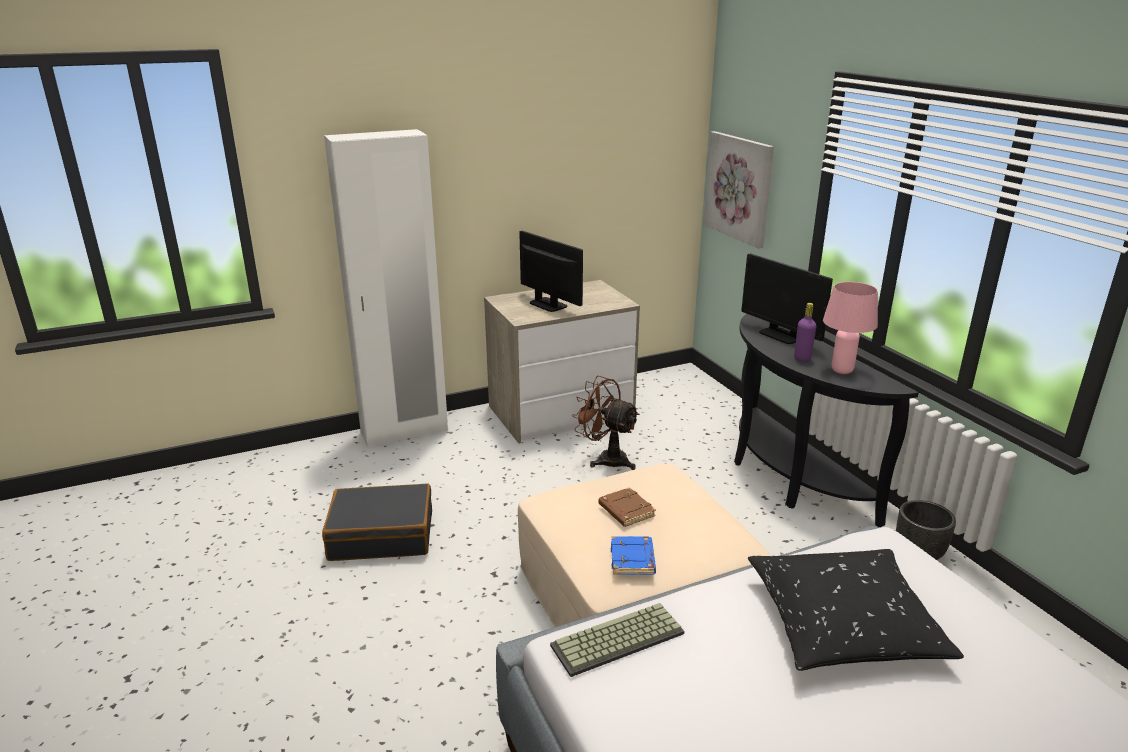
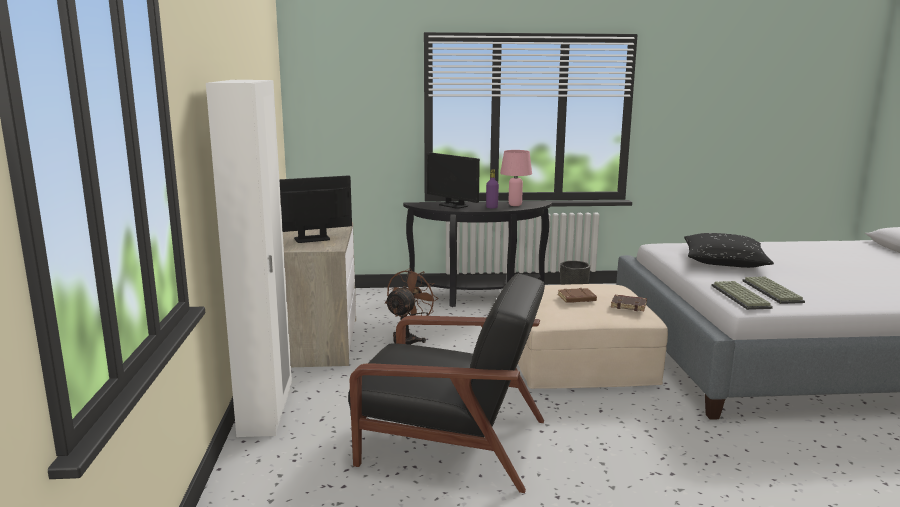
camera: 70 degrees left, 10 degrees down
(382, 535) = (449, 441): black suitcase -> black armchair
(606, 458) = (407, 340): brown fan -> brown fan turned 150 degrees clockwise
(633, 560) = (629, 305): blue book -> brown book
(679, 685) = (773, 291): none -> keyboard
(739, 188) = (334, 128): picture -> none
(781, 335) = (453, 205): monitor -> monitor turned 60 degrees clockwise

